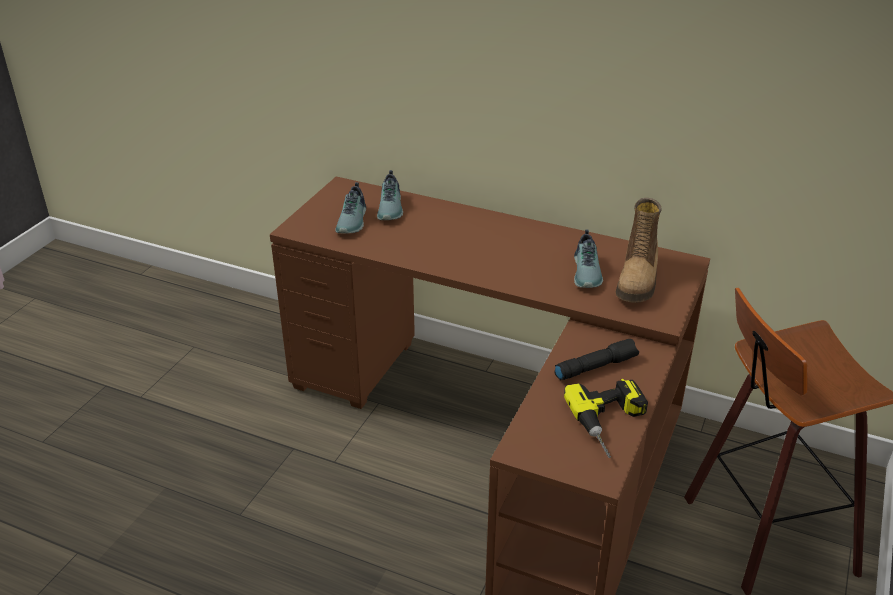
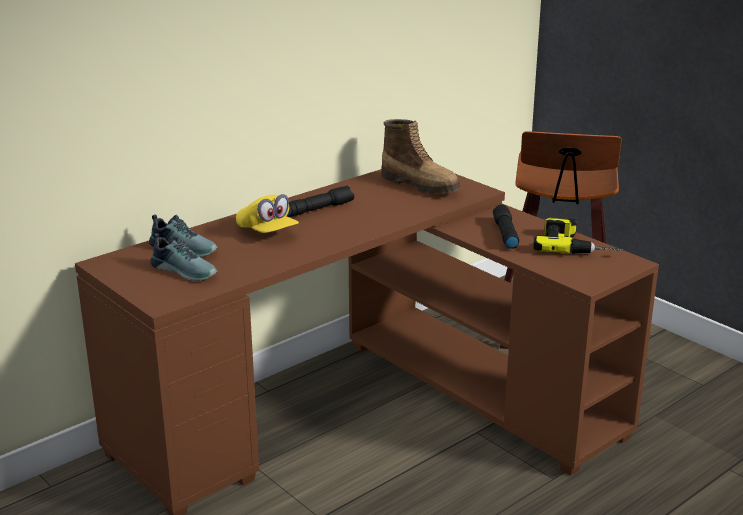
camera: 65 degrees left, 10 degrees down
(452, 233) = (267, 232): none -> yellow cap
(524, 242) = (318, 209): none -> black flashlight
(588, 272) = (392, 198): shoe -> none

